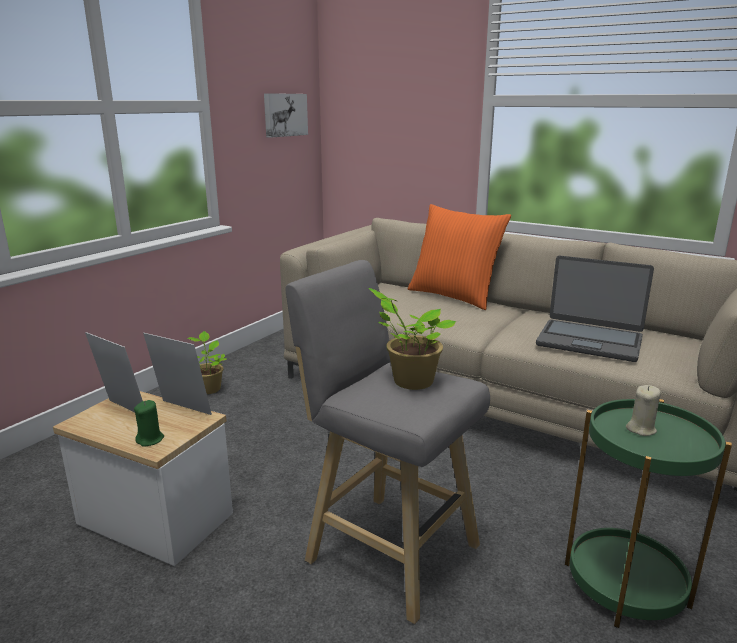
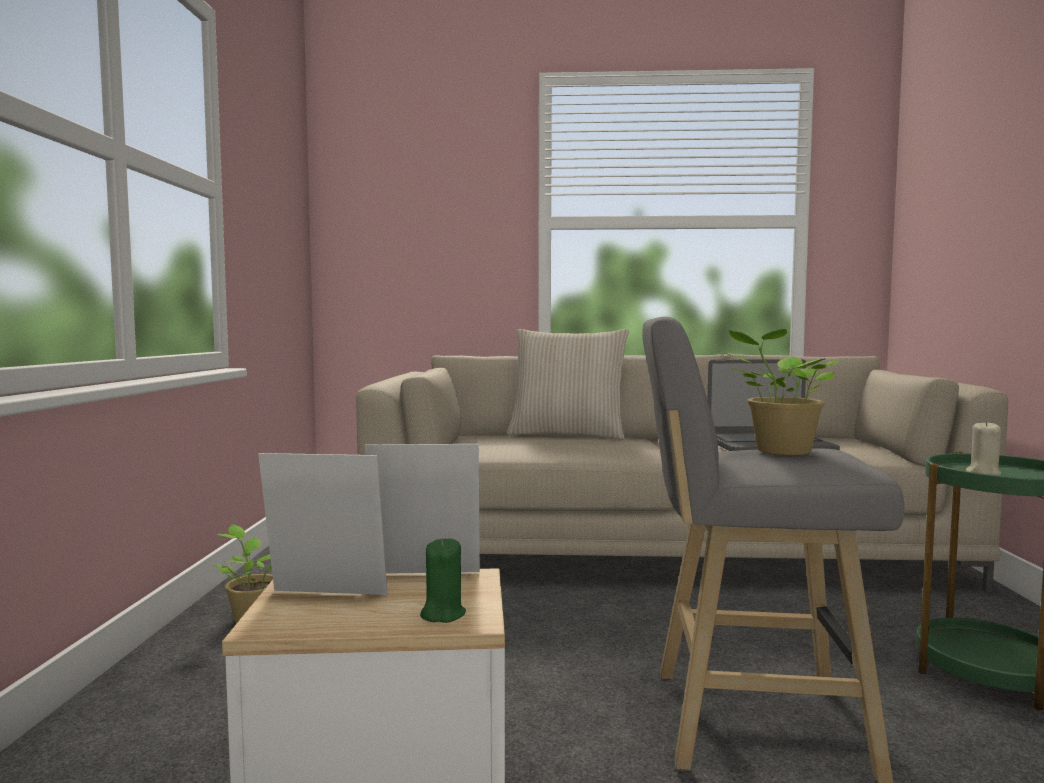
camera: 30 degrees left, 15 degrees down
(284, 115) = (284, 231): picture -> none
(454, 296) = (567, 435): orange pillow -> beige pillow

